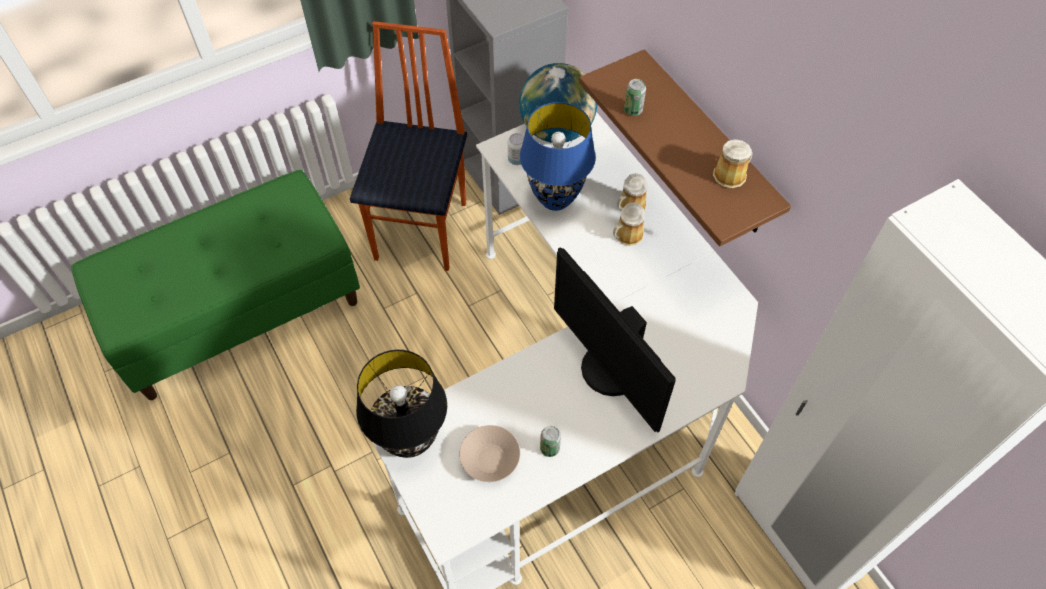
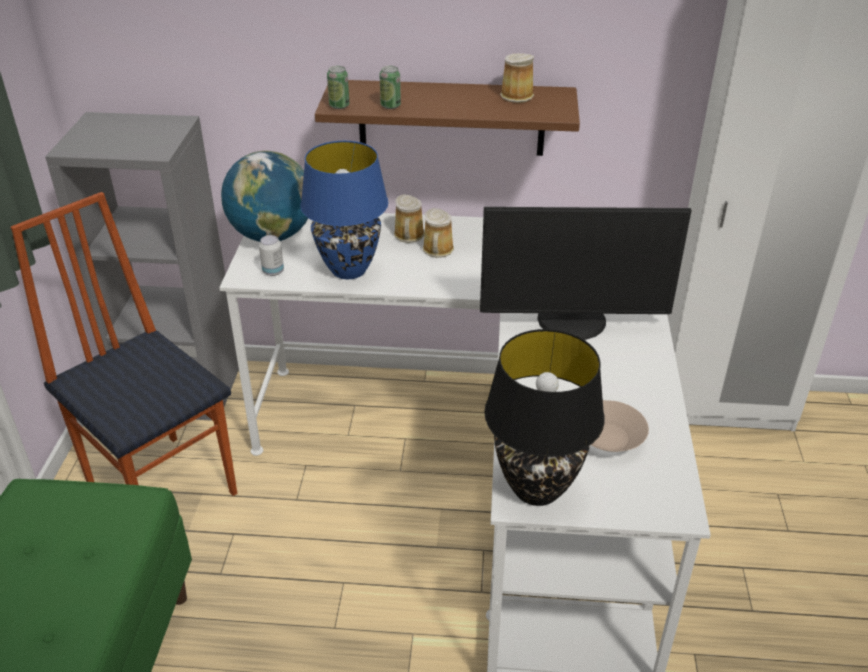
camera: 55 degrees left, 20 degrees down
(549, 448) = (627, 394): can -> can (339, 106)

